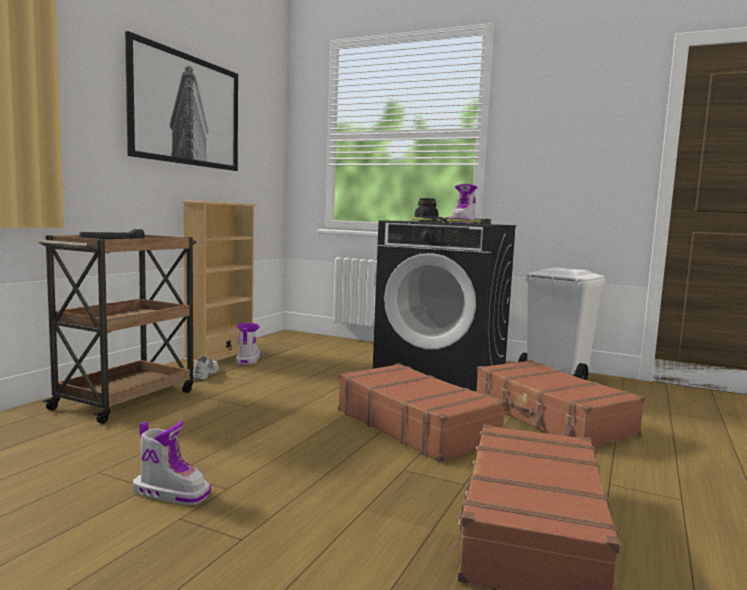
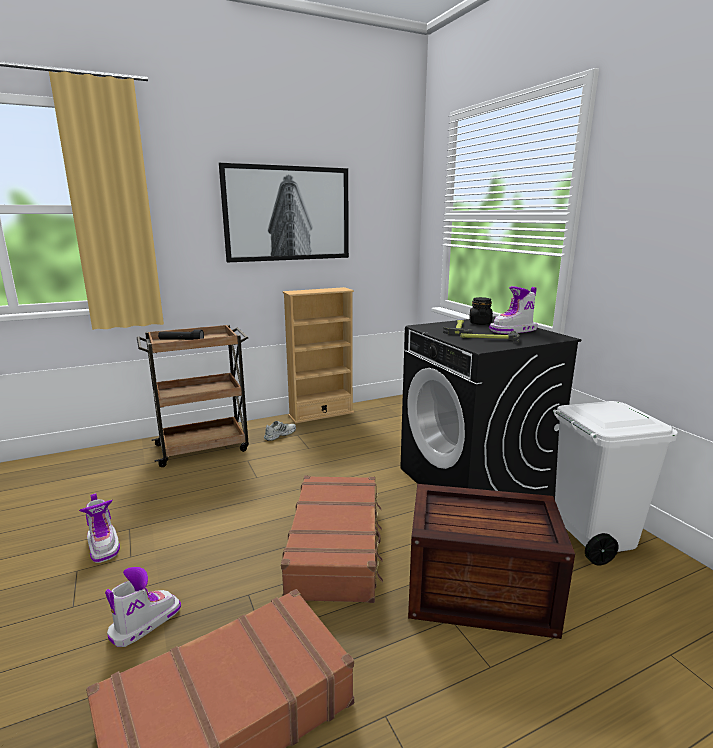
camera: 40 degrees right, 10 degrees up
(248, 360) = (331, 425): boot -> boot (145, 623)
(551, 418) = (482, 593): brown suitcase -> crate

